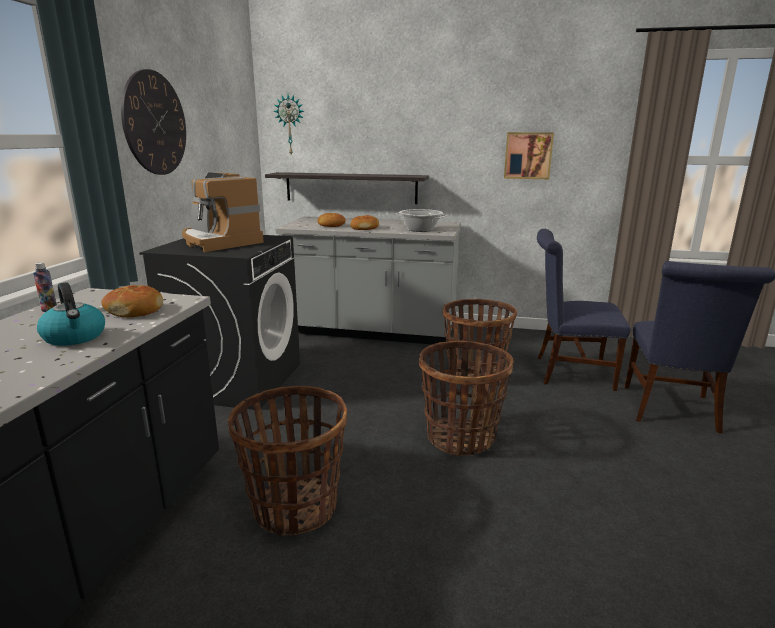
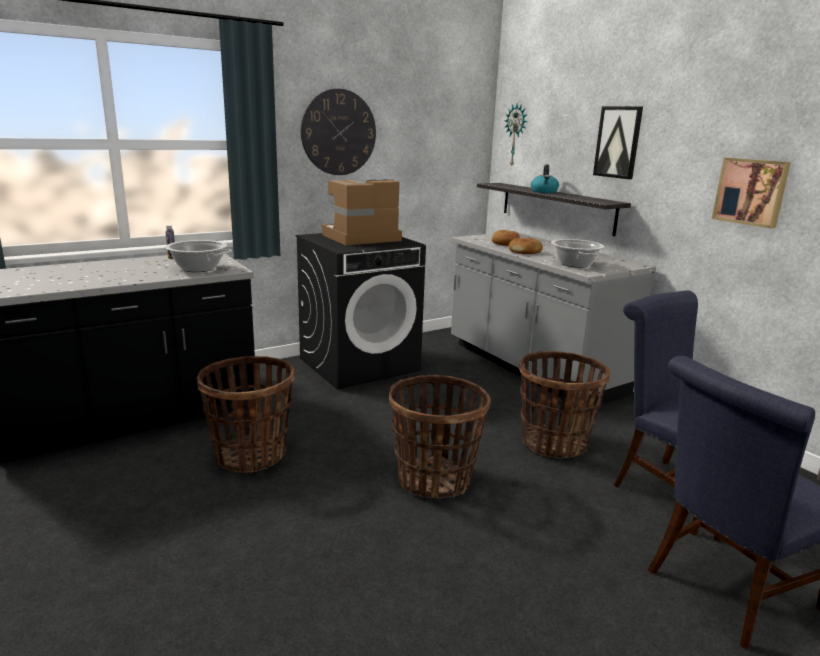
camera: 45 degrees right, 0 degrees up
(75, 337) = (141, 273): kettle -> kettle (544, 191)
(135, 310) = (199, 268): bread -> cooking pot
(219, 242) = (360, 238): coffee machine -> coffee machine turned 60 degrees clockwise
(408, 126) = (618, 142): none -> picture

